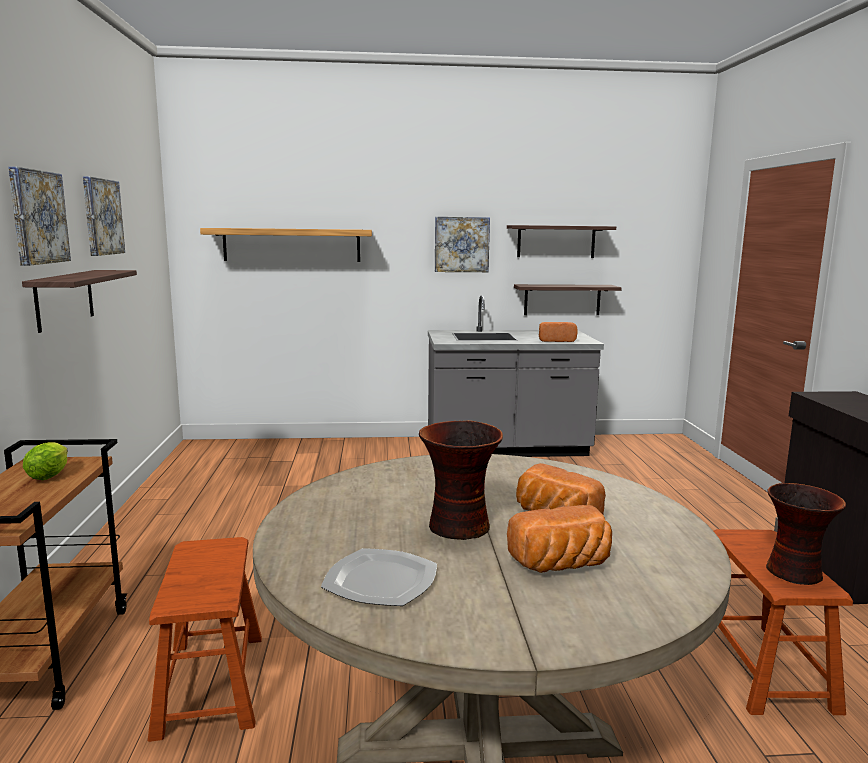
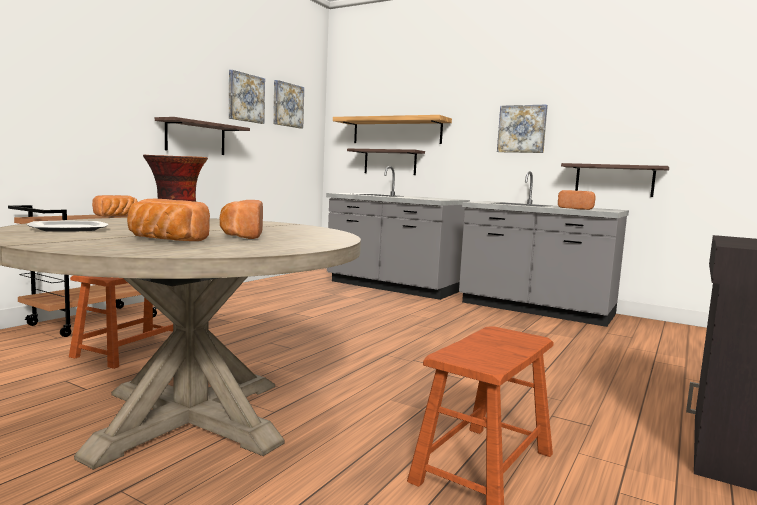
camera: 35 degrees right, 5 degrees down
(37, 217) = (177, 84): picture -> picture (287, 105)
(51, 474) = (118, 216): lettuce -> bread
(327, 452) = (392, 286): none -> grey counter
(556, 241) = (610, 125): shelf -> shelf (390, 162)
(796, 573) = (487, 355): vase -> none

